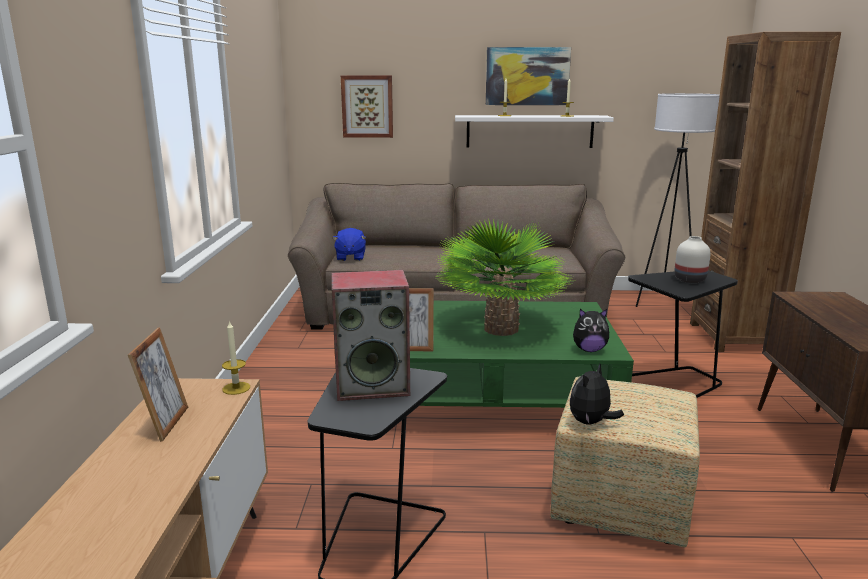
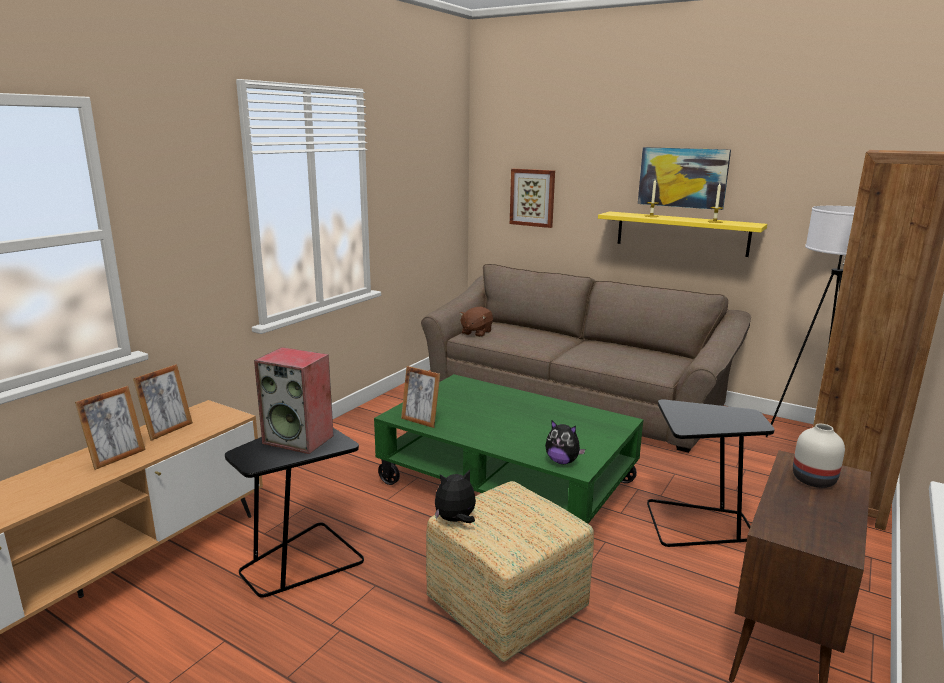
camera: 30 degrees right, 0 degrees up
(144, 474) = (117, 457): none -> picture frame
(236, 388) = (234, 418): candle -> none
(350, 257) = (476, 332): blue plush toy -> brown plush toy
(501, 329) = (515, 423): potted plant -> none
(529, 131) = (681, 233): white shelf -> yellow shelf
(689, 280) = (716, 417): white vase -> white vase (812, 480)

